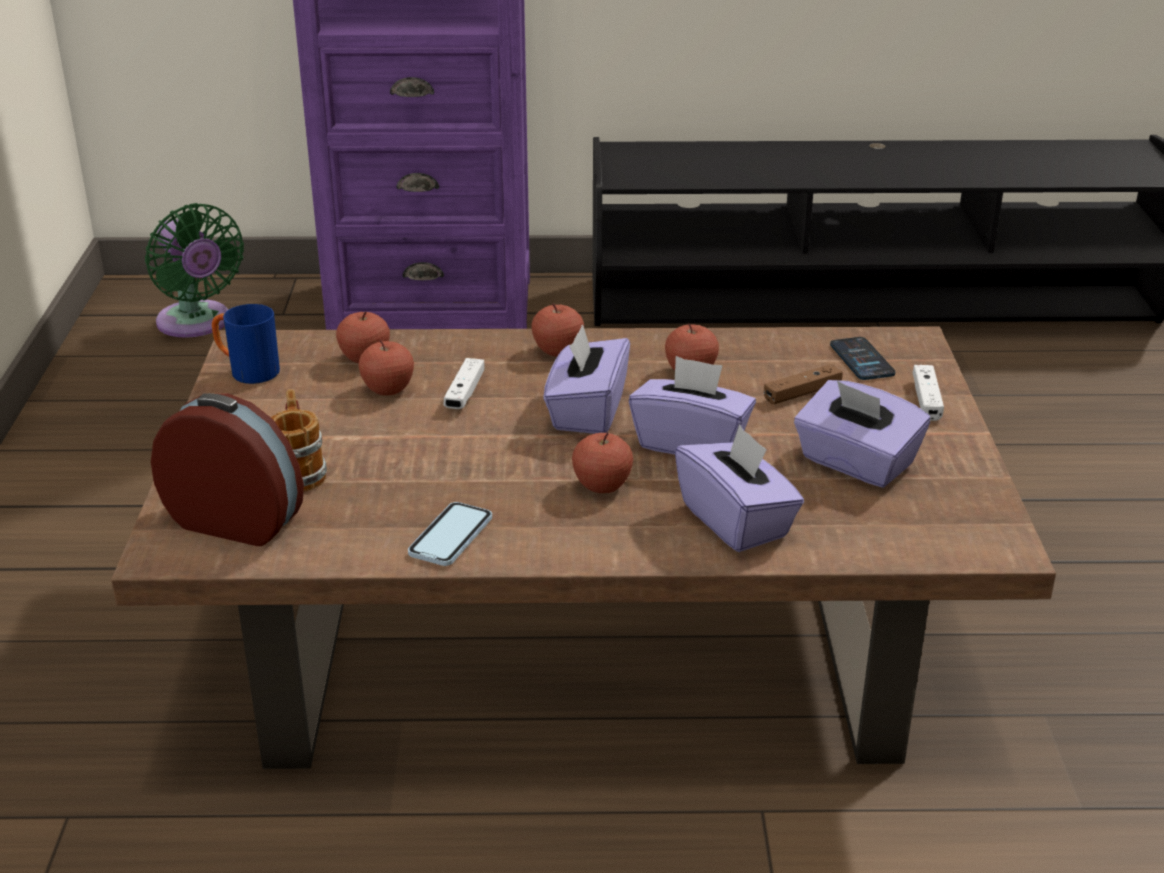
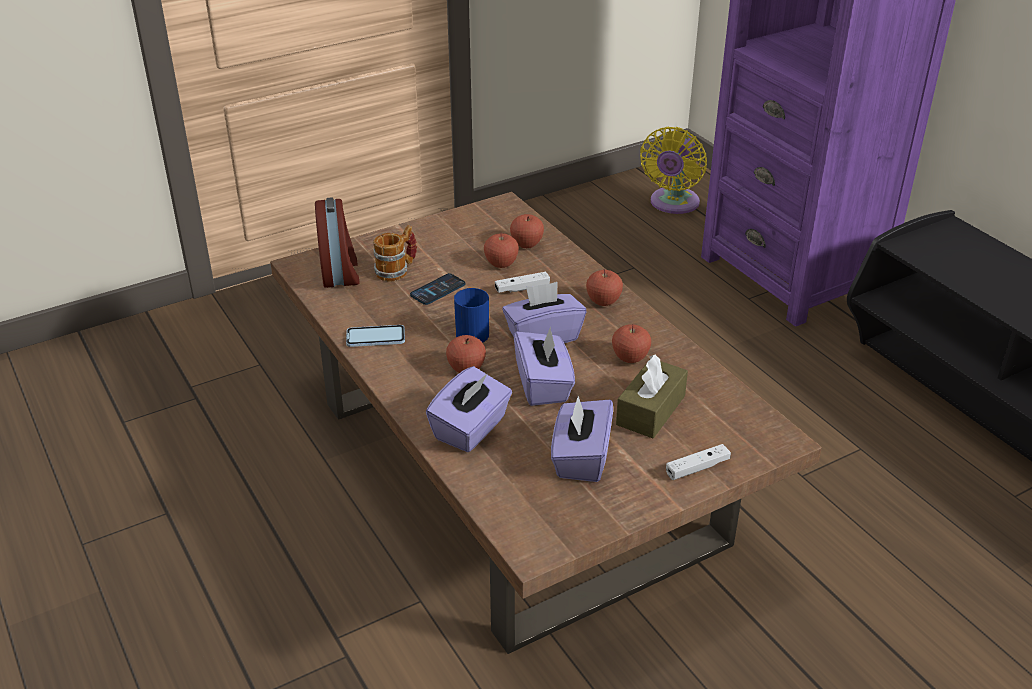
camera: 60 degrees right, 5 degrees up
(197, 324) = (672, 204): green fan -> yellow fan
(247, 371) = (477, 217): blue mug -> blue mug (471, 331)
(802, 392) = (650, 410): brown game controller -> brown tissue box
(861, 360) = (725, 423): phone -> phone (438, 290)

